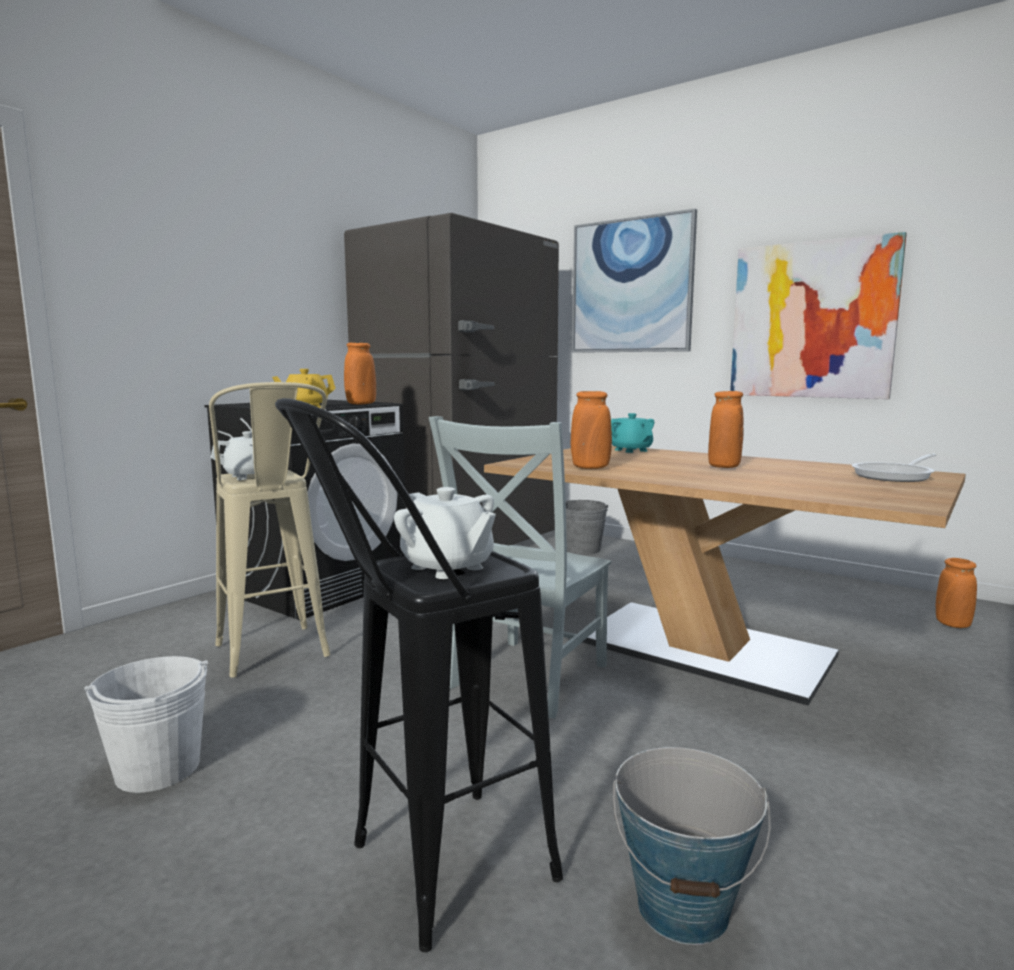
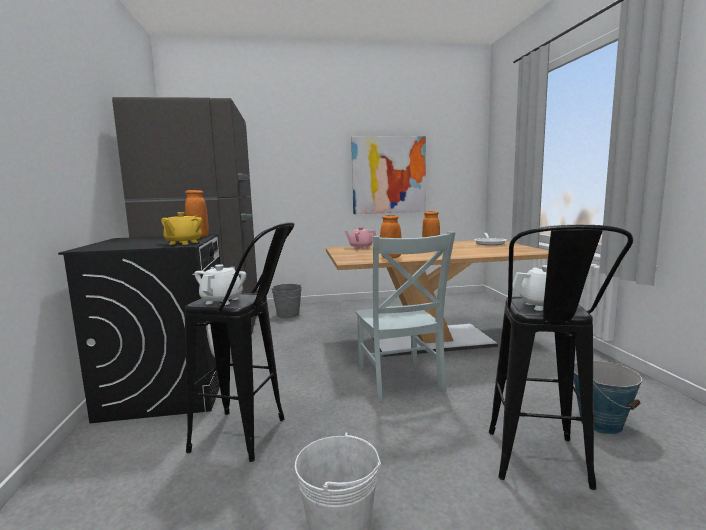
camera: 45 degrees left, 0 degrees up
(276, 658) = (252, 437): beige stool -> black stool
(630, 450) = (361, 247): turquoise teapot -> pink teapot
(631, 286) = (288, 153): picture -> none
(952, 624) = (474, 304): orange vase -> none

